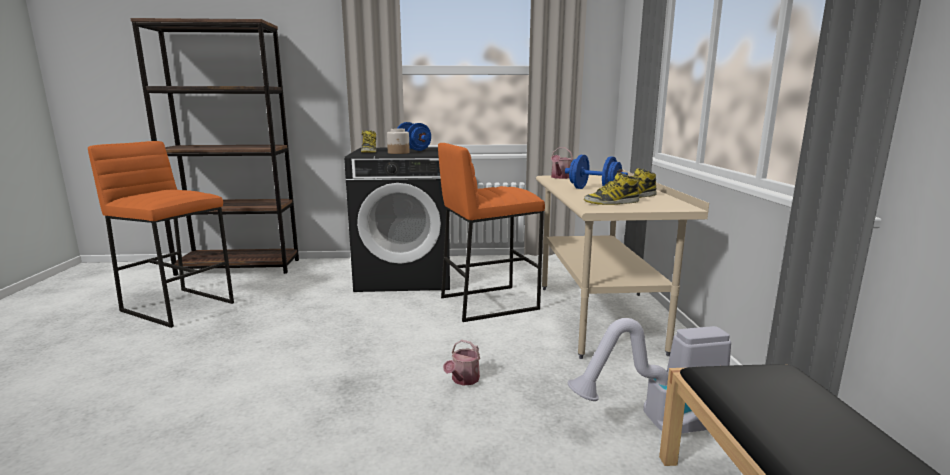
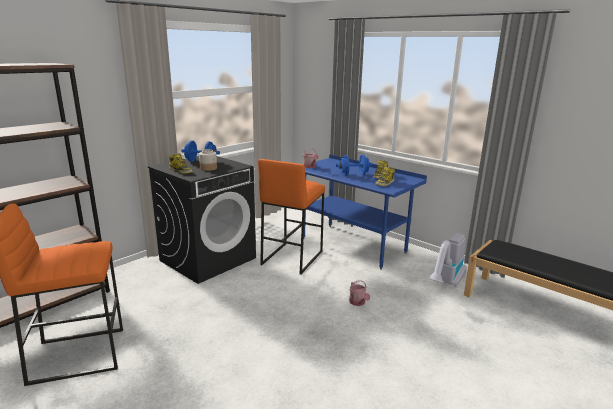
camera: 45 degrees left, 5 degrees up
(597, 317) = (353, 245): beige desk -> blue desk

